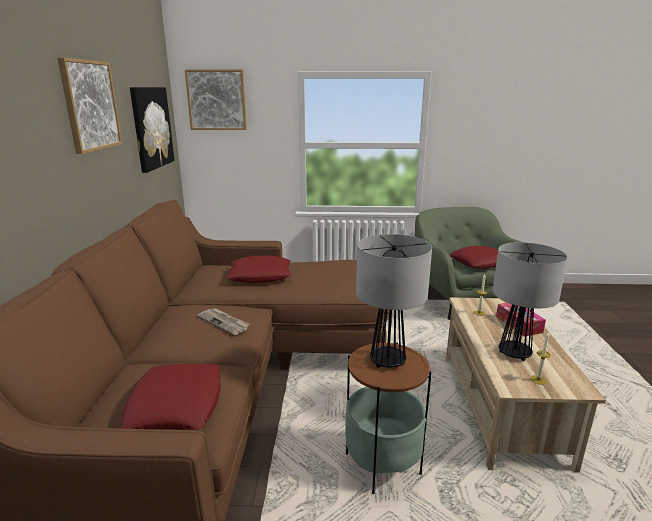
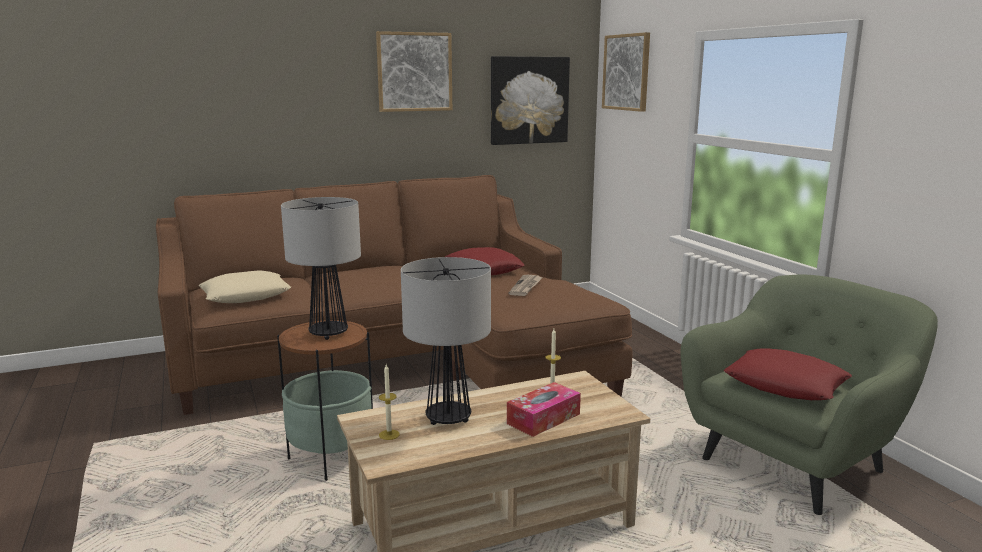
camera: 65 degrees right, 5 degrees down
(176, 405) = (246, 295): red pillow -> beige pillow
(224, 322) = (376, 281): newspaper -> newspaper (526, 287)

